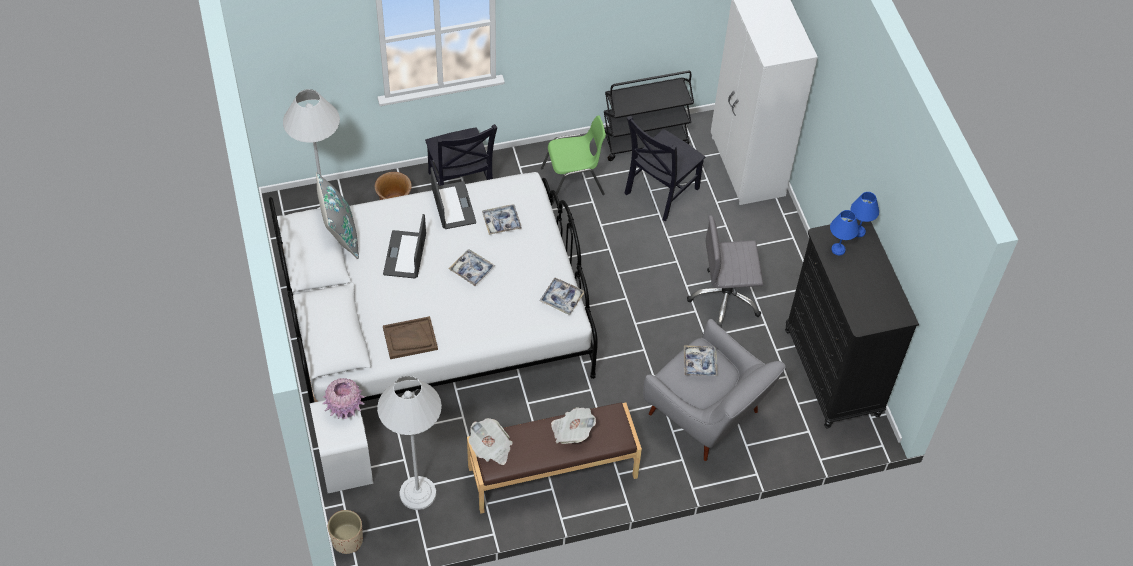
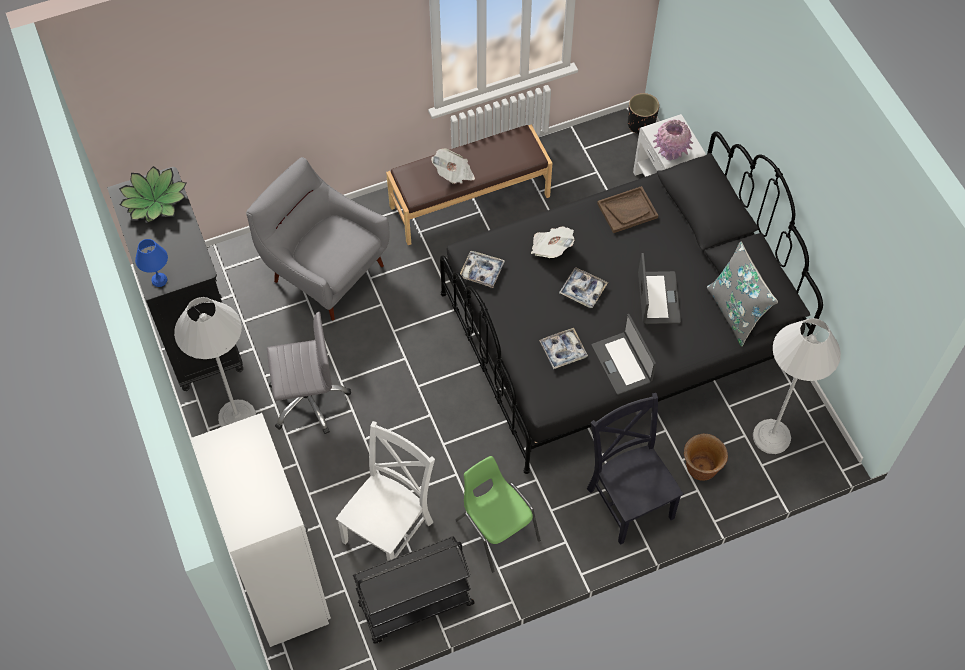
camera: 175 degrees right, 5 degrees up
(347, 541) = (641, 124): beige planter -> black planter
(417, 493) = (590, 169): white floor lamp -> white floor lamp (237, 417)
(435, 321) = (616, 332): white bed -> black bed
(491, 448) = (527, 150): newspaper -> newspaper (551, 248)
(573, 182) = (496, 529): green chair -> green chair turned 75 degrees clockwise
(659, 192) = (390, 529): black chair -> white chair
(699, 363) = (333, 254): tray -> none
(837, 249) = (185, 256): blue table lamp -> none
(870, 304) = (155, 201): none -> potted plant

